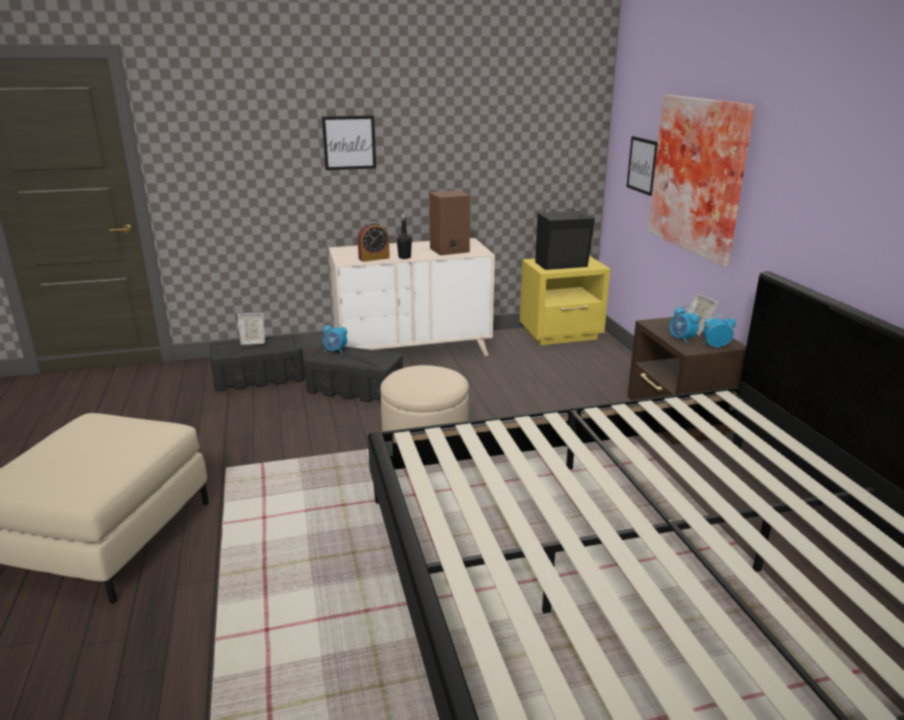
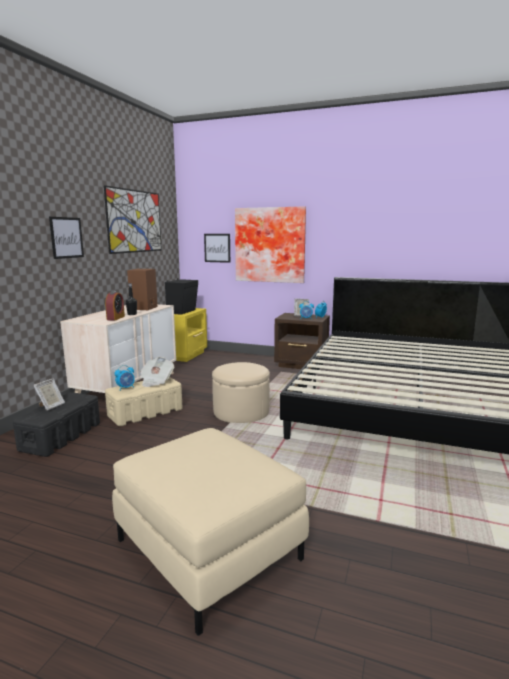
camera: 55 degrees left, 10 degrees down
(356, 390) = (146, 412): black storage box -> beige storage box
(374, 355) = (156, 381): none -> newspaper
(493, 114) = (135, 221): none -> picture

